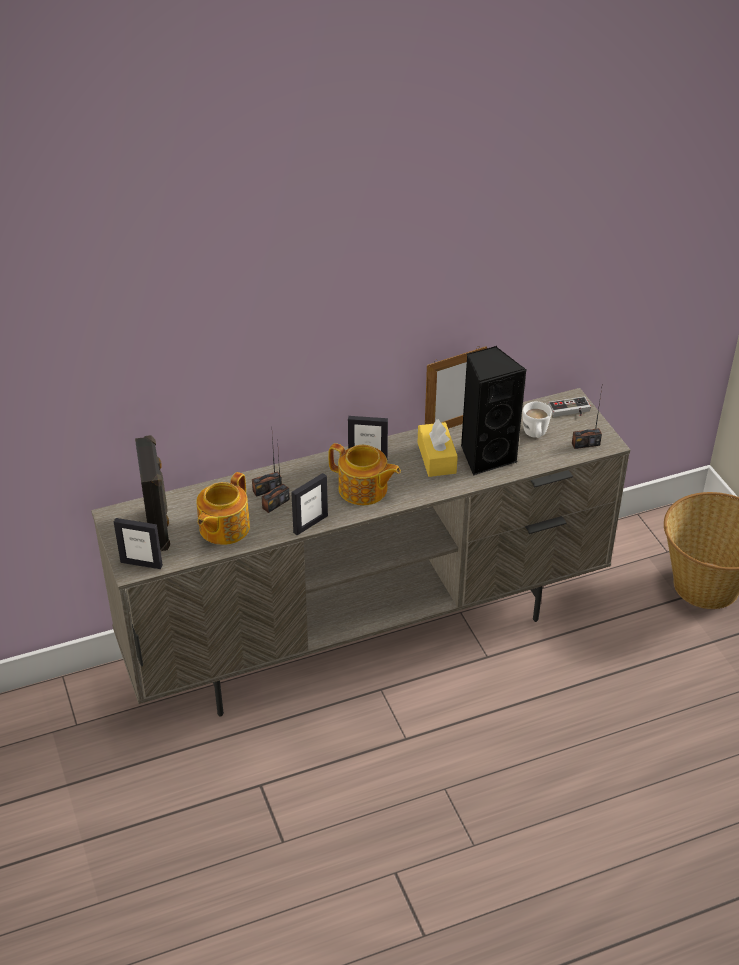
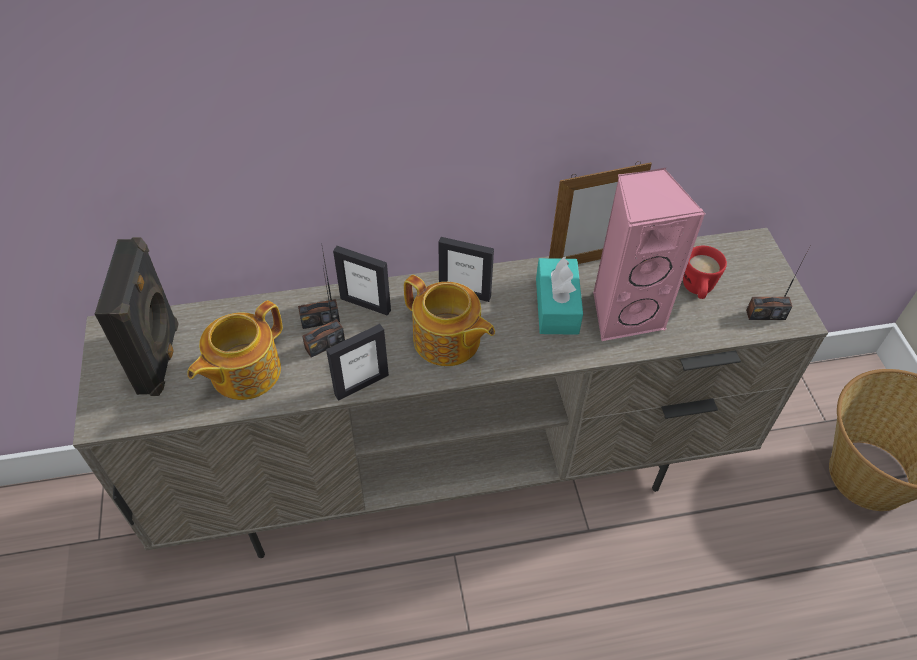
camera: 10 degrees right, 10 degrees up
(141, 563) = (117, 412): picture frame -> picture frame (365, 304)
(436, 458) = (556, 306): yellow tissue box -> turquoise tissue box
(486, 456) = (624, 313): black speaker -> pink speaker
(535, 435) = (697, 291): white mug -> red mug
(570, 411) = (750, 261): game controller -> none

